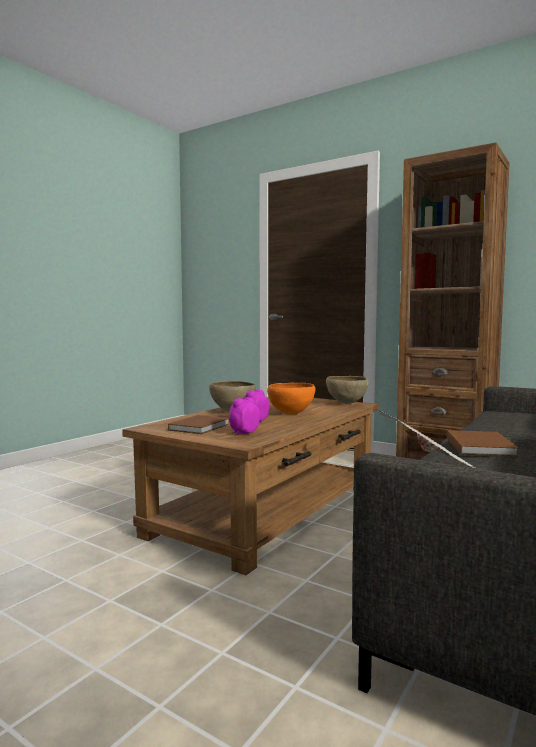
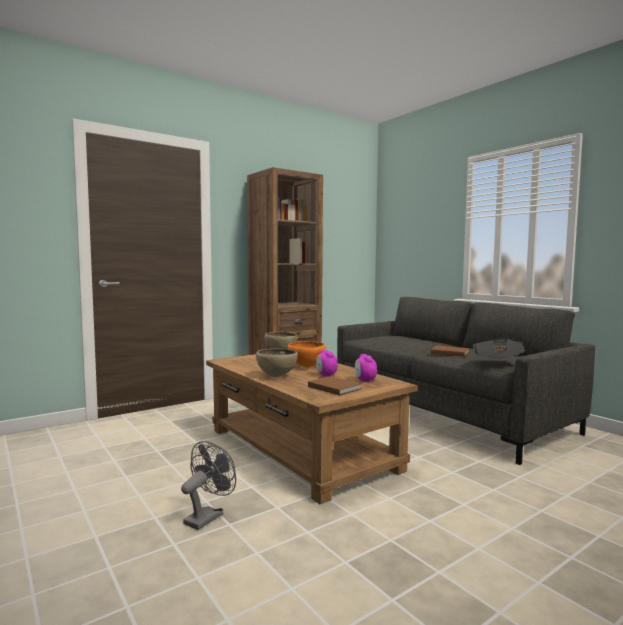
camera: 70 degrees left, 0 degrees up
(105, 502) = (207, 516): none -> grey fan

